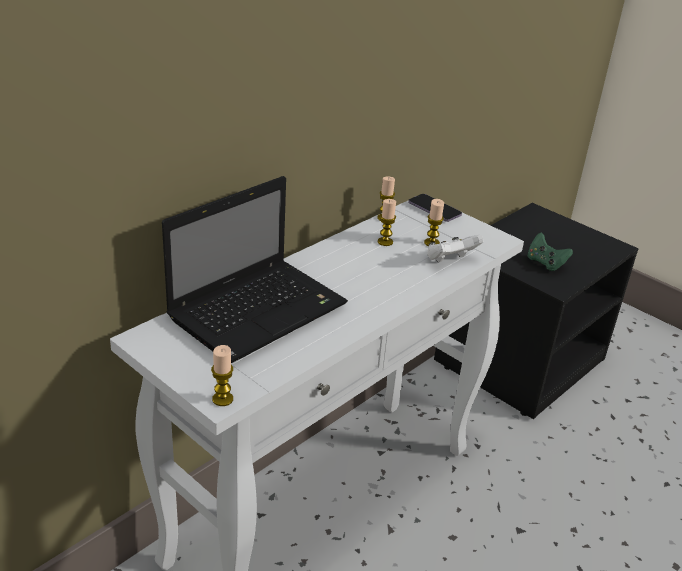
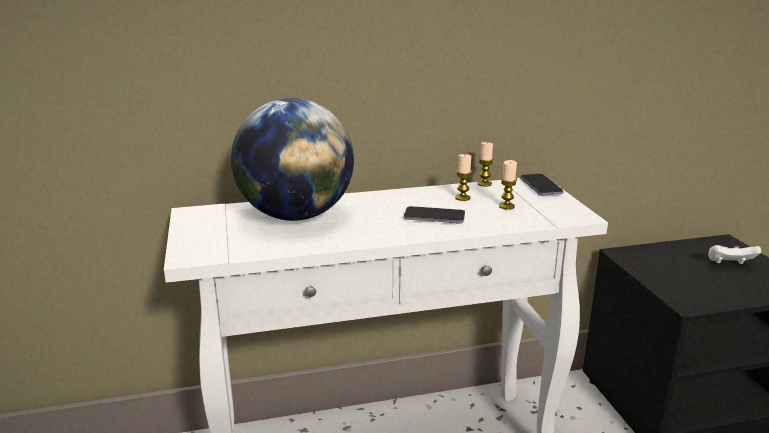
camera: 35 degrees right, 10 degrees down
(222, 399) = (189, 257): candle -> none
(260, 310) = (296, 215): laptop -> globe
(387, 274) = (434, 217): none -> phone
(450, 260) = (508, 220): white game controller -> white game controller (729, 264)
(545, 263) = (693, 282): green game controller -> none

